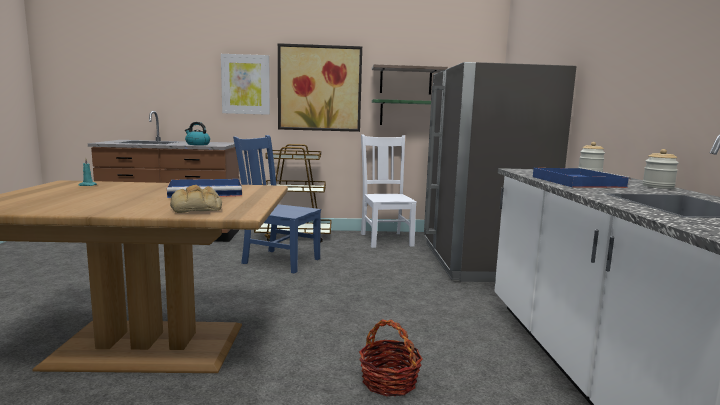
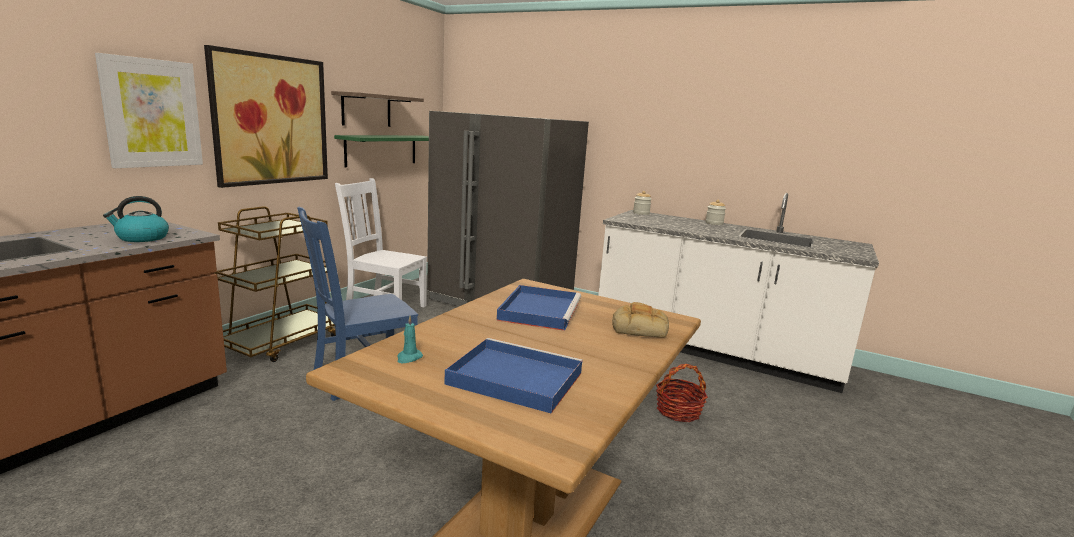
camera: 60 degrees left, 5 degrees up
(575, 181) = (687, 227): blue tray -> blue tray (512, 378)

